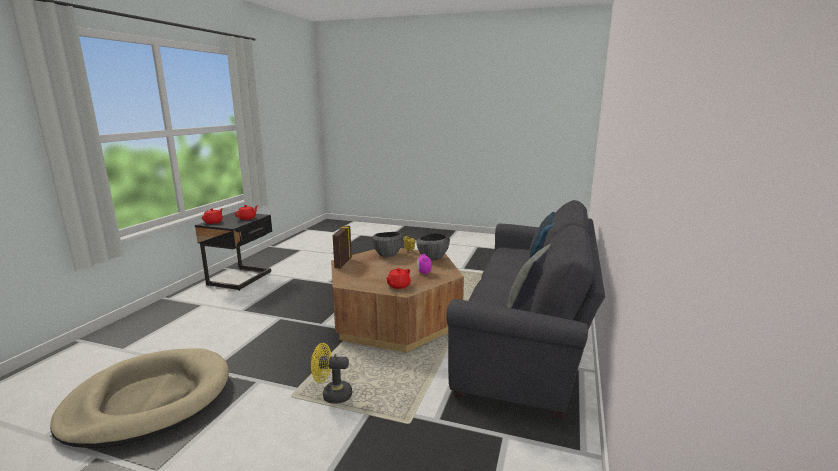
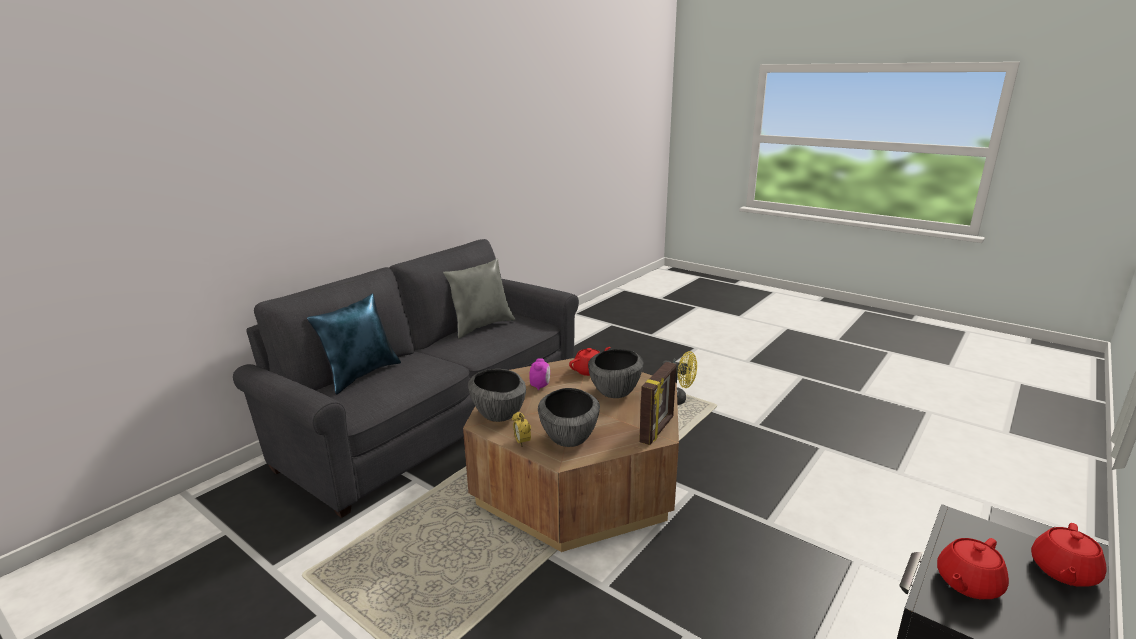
camera: 160 degrees left, 5 degrees up
(149, 400) = (862, 425): beige dog bed -> none
(373, 276) = (615, 392): none -> bowl

